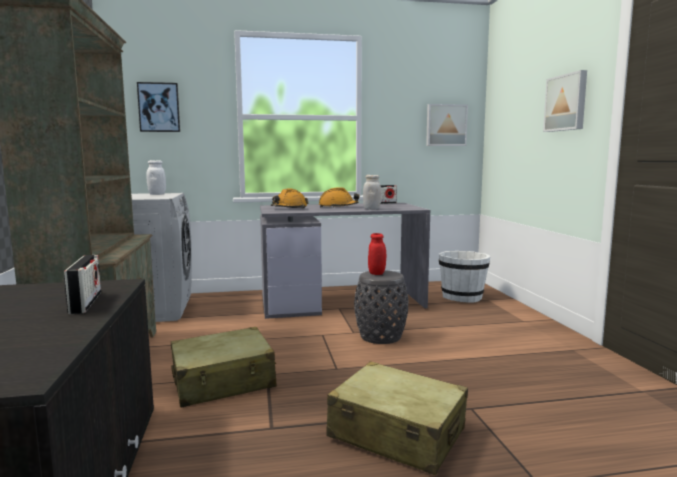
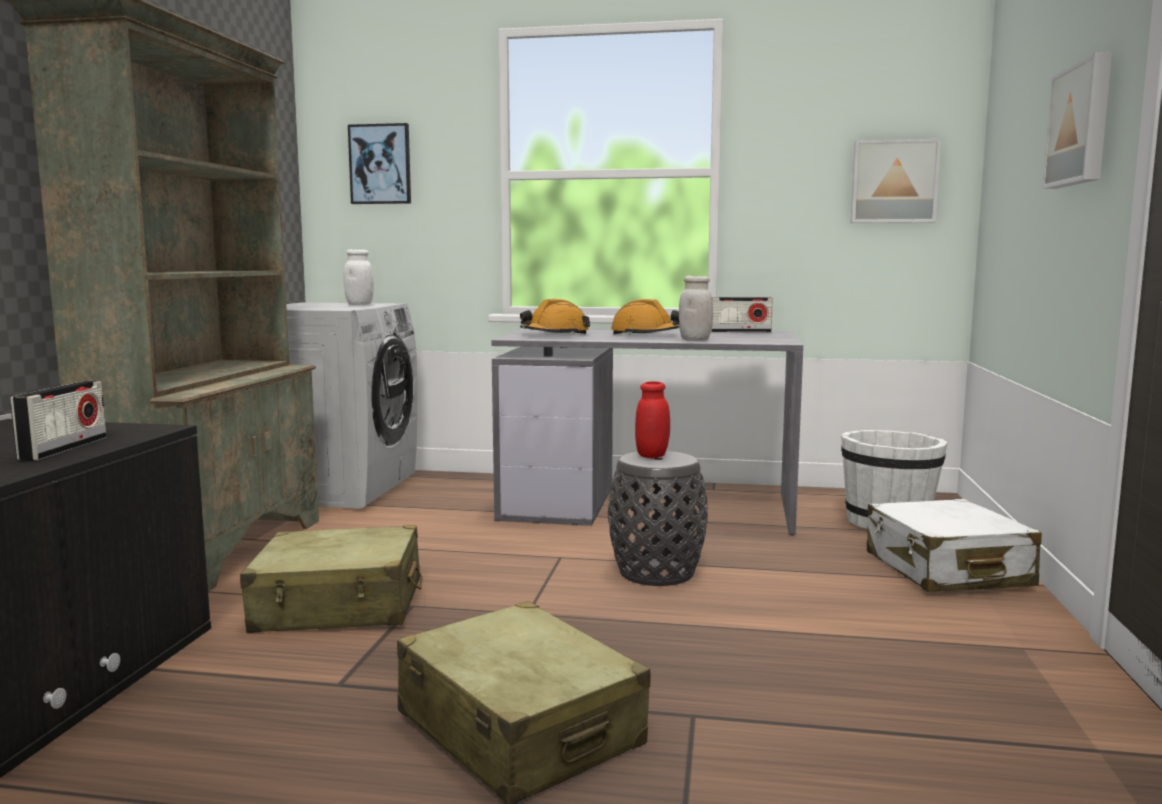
camera: 20 degrees right, 0 degrees up
(508, 317) = (946, 570): none -> white suitcase

